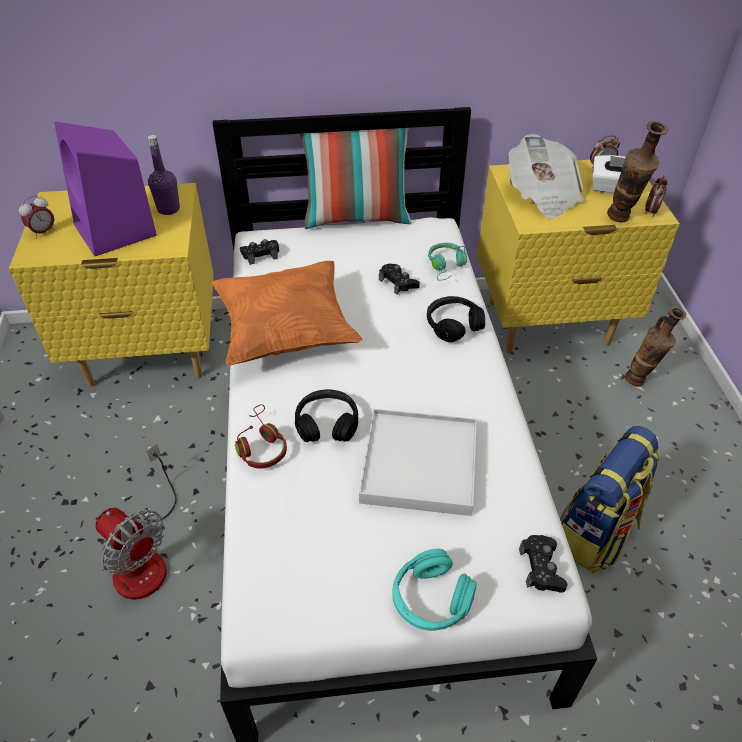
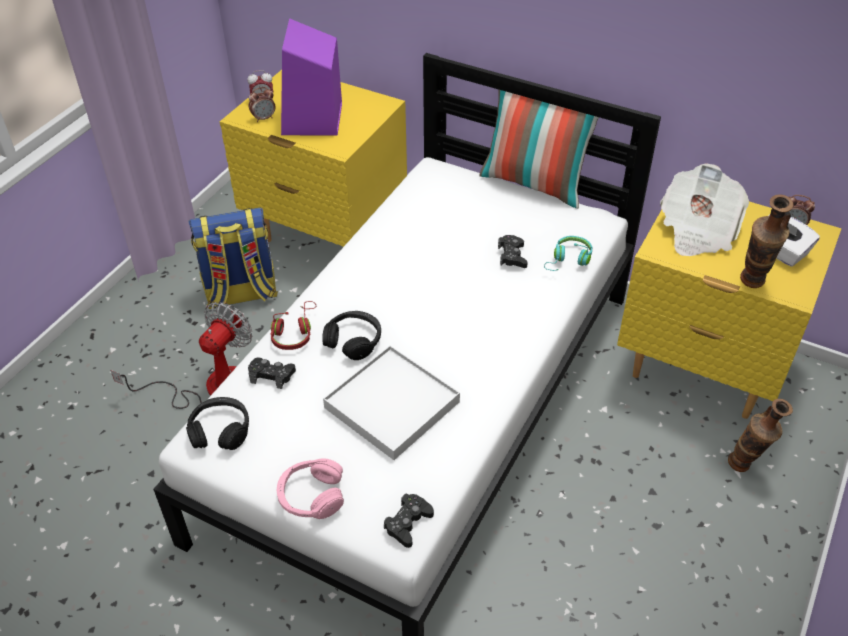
camera: 35 degrees right, 0 degrees up
(145, 556) = (211, 387): fan -> fan turned 135 degrees counterclockwise
(168, 209) = (364, 116): purple bottle -> none
(260, 255) = (424, 184): black game controller -> black game controller (271, 375)
(286, 332) = (387, 257): orange pillow -> none
(431, 599) = (311, 496): turquoise headphones -> pink headphones
(453, 325) = (525, 313): black headphones -> black headphones (220, 430)
(595, 534) = (564, 568): backpack -> backpack (241, 294)
(651, 212) = (793, 290): alarm clock -> alarm clock (264, 118)

